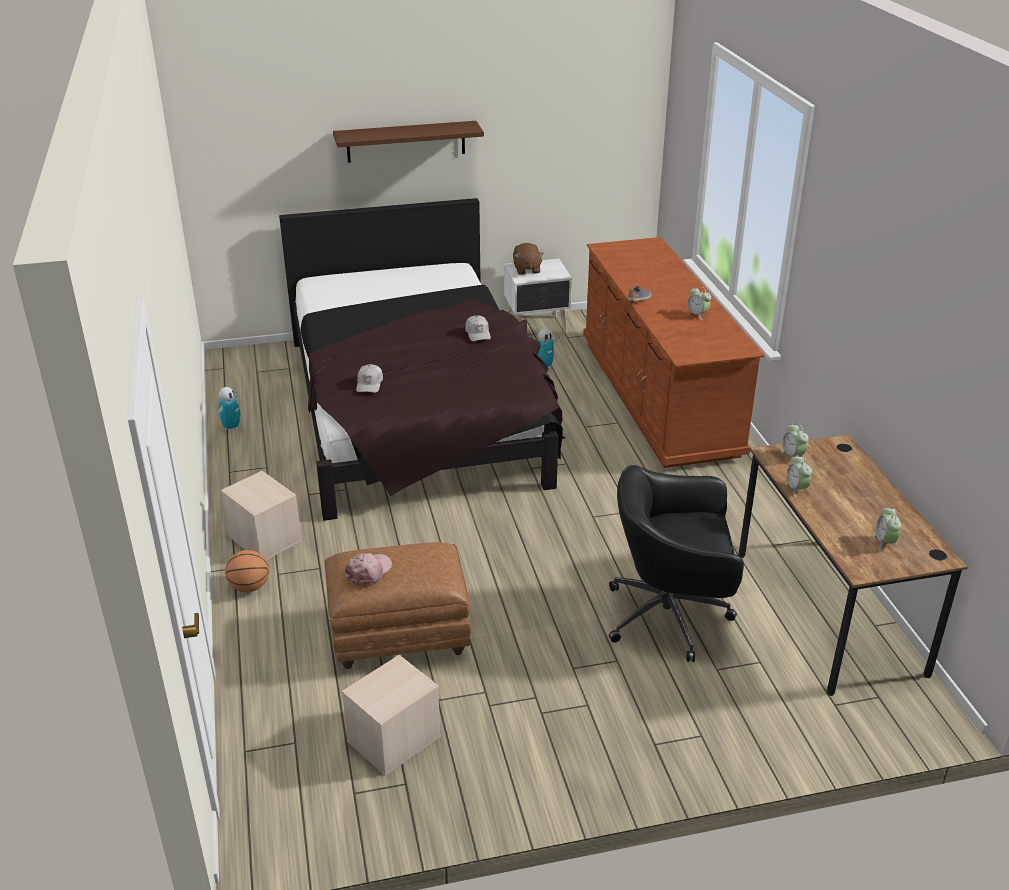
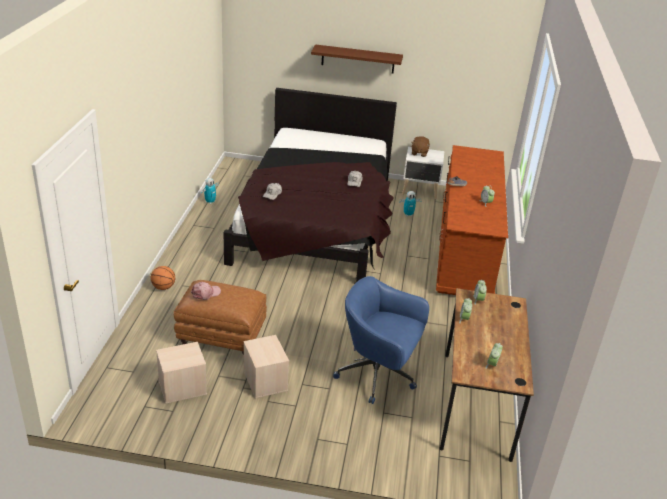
camera: 20 degrees right, 0 degrees up
(263, 538) = (187, 265): beige storage box -> beige storage box (264, 380)
(670, 616) = (378, 375): black office chair -> blue office chair

